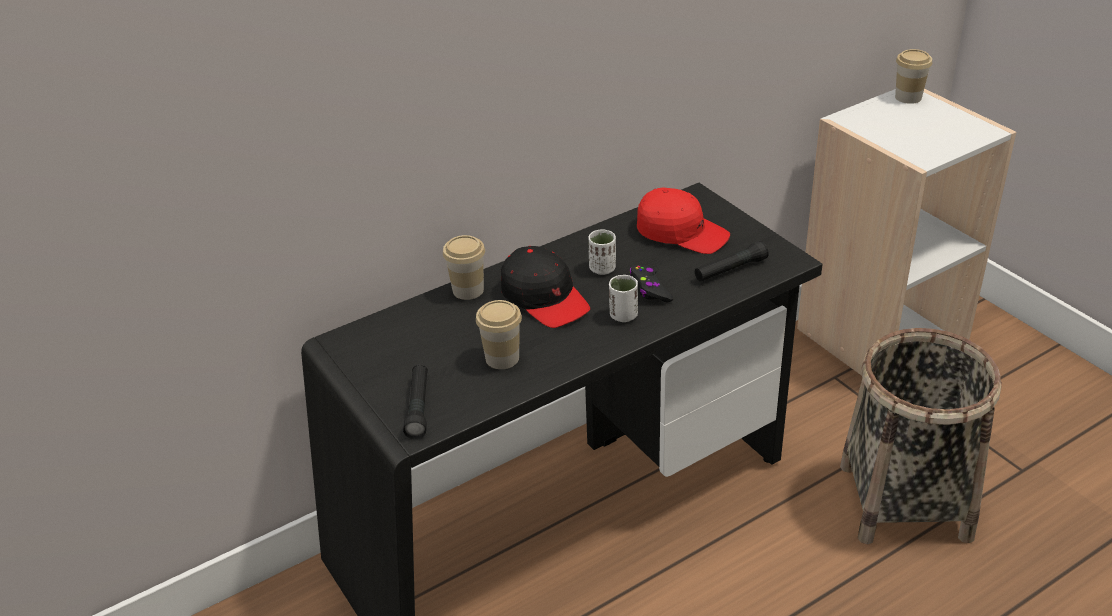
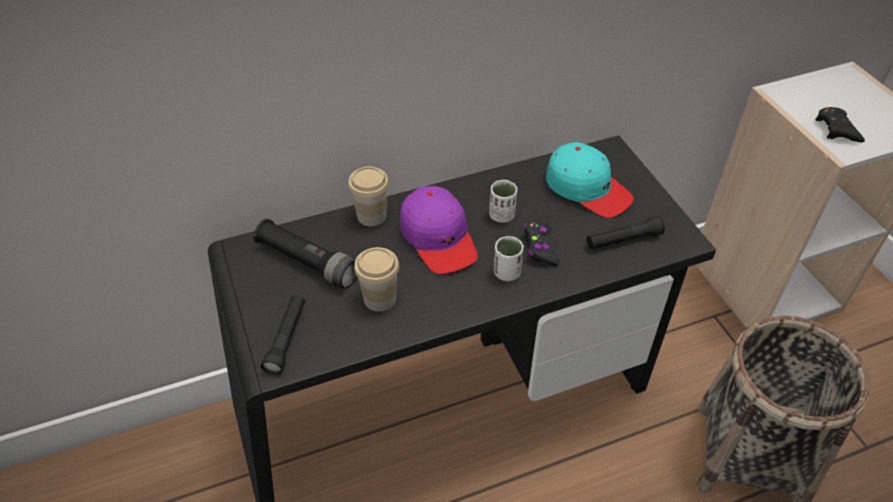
camera: 10 degrees right, 10 degrees up
(415, 340) = (307, 262): none -> black flashlight
(544, 298) = (439, 238): black cap -> purple cap
(681, 232) = (587, 188): red cap -> turquoise cap
(908, 97) = (845, 77): cup -> none
(910, 142) = (837, 129): none -> black game controller

